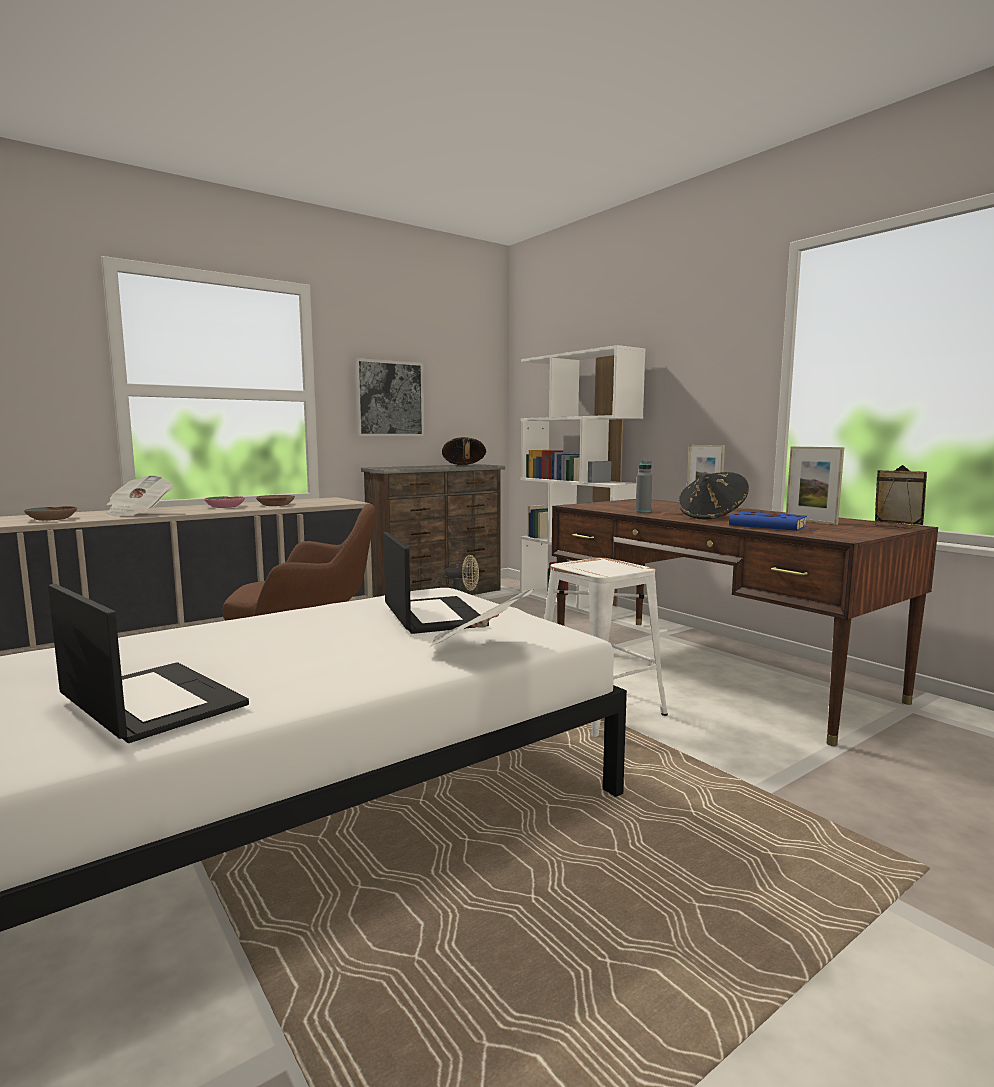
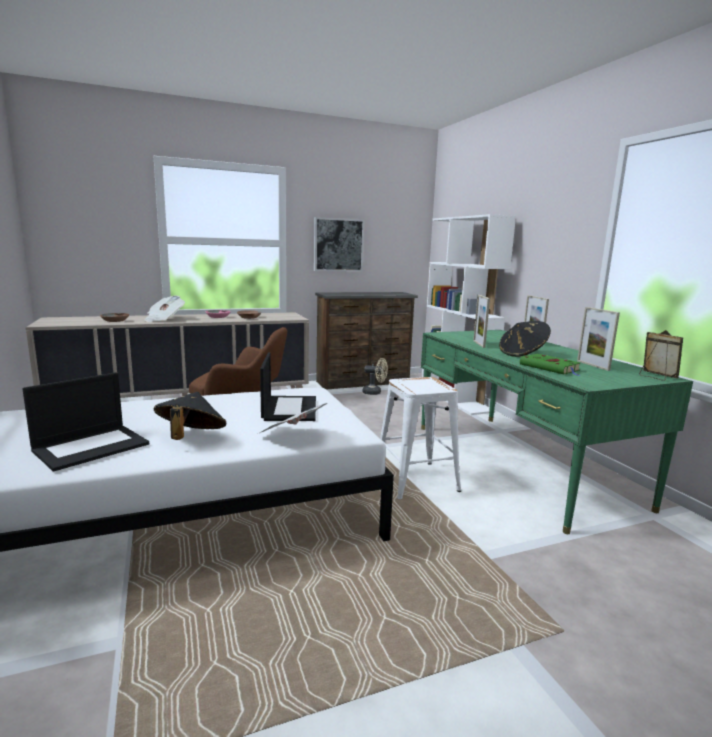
camera: 15 degrees right, 5 degrees up
(149, 701) = (92, 446): laptop -> laptop turned 75 degrees clockwise
(463, 465) = (388, 293): black hat -> black hat (191, 438)
(643, 511) = (479, 344): grey bottle -> picture frame
(711, 669) = (519, 463): brown desk -> green desk
(770, 526) = (550, 368): blue book -> green book

